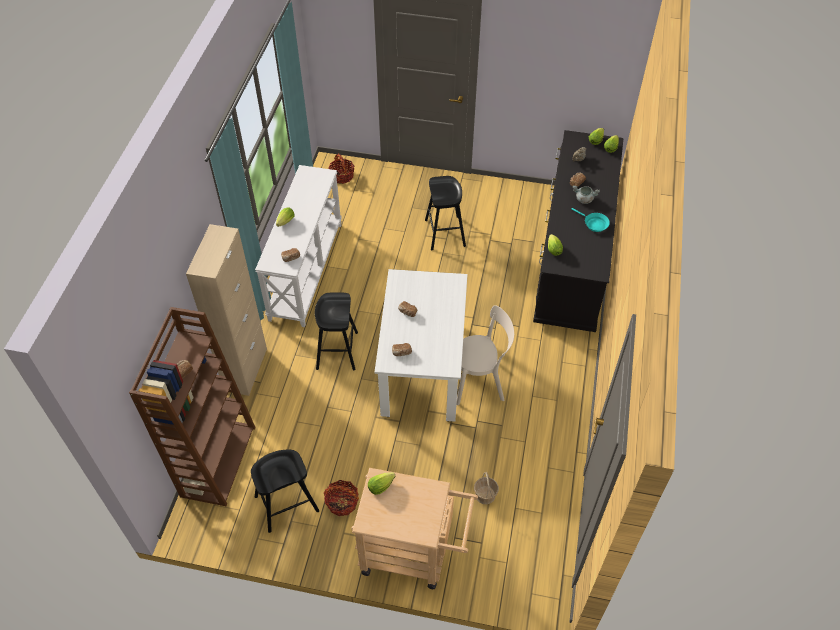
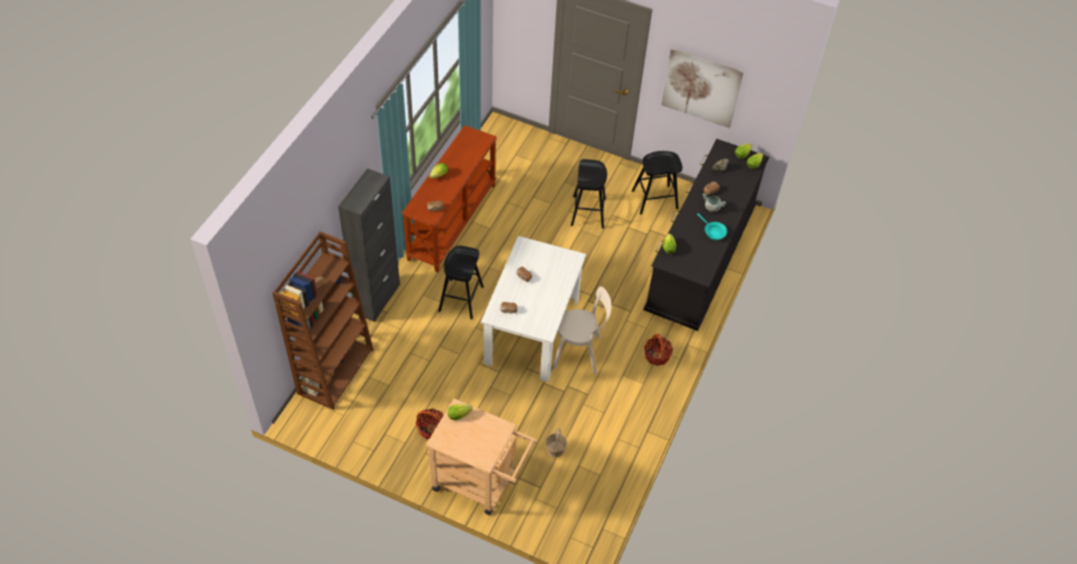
camera: 10 degrees right, 0 degrees up
(246, 369) = (377, 299): beige cabinet -> black cabinet
(286, 504) = (384, 419): black stool -> black stool (654, 200)
(305, 270) = (451, 221): white console table -> brown console table
(342, 176) = (508, 139): basket -> basket (657, 355)
(543, 77) = (701, 88): none -> picture

